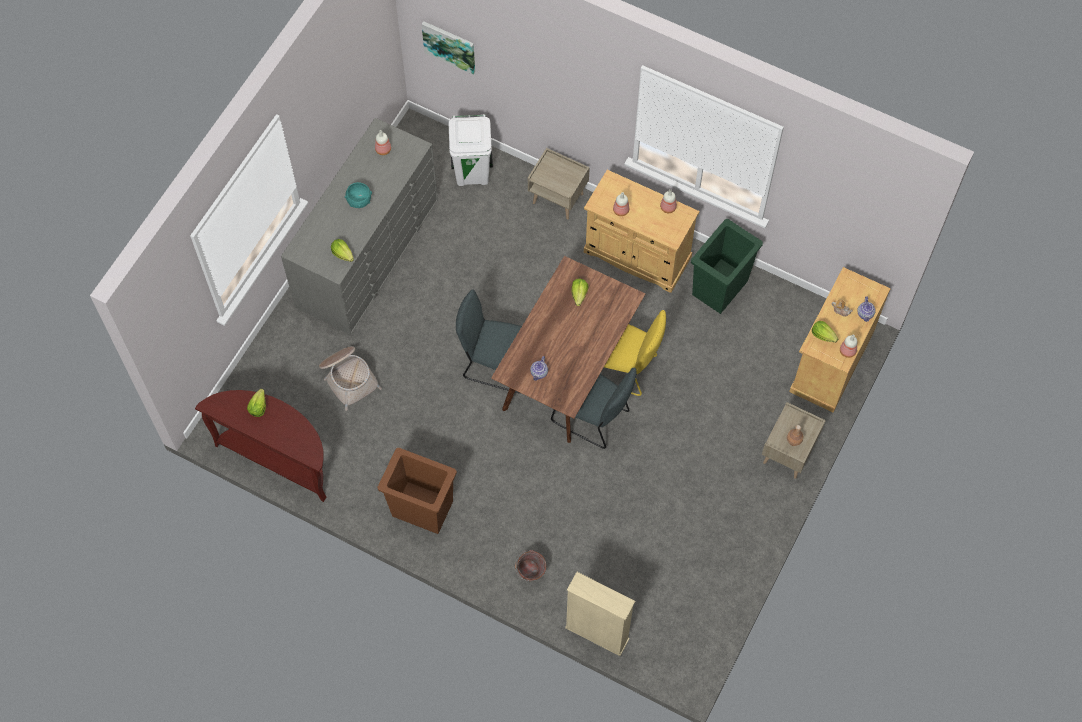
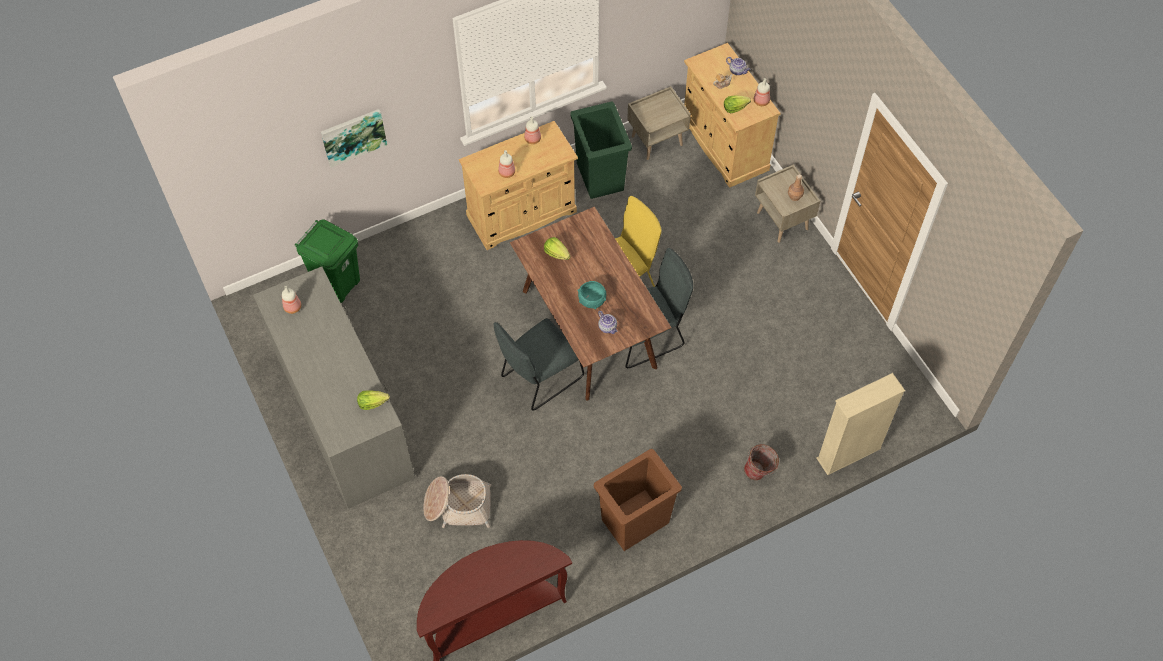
camera: 55 degrees left, 5 degrees down
(258, 407) = (464, 577): lettuce -> none
(359, 200) = (328, 357): turquoise bowl -> turquoise bowl (592, 300)
(449, 46) = (253, 180): picture -> picture (353, 136)
(472, 172) = (338, 285): white trash can -> green trash can
(558, 198) = (420, 237): beige nightstand -> beige nightstand (657, 140)

